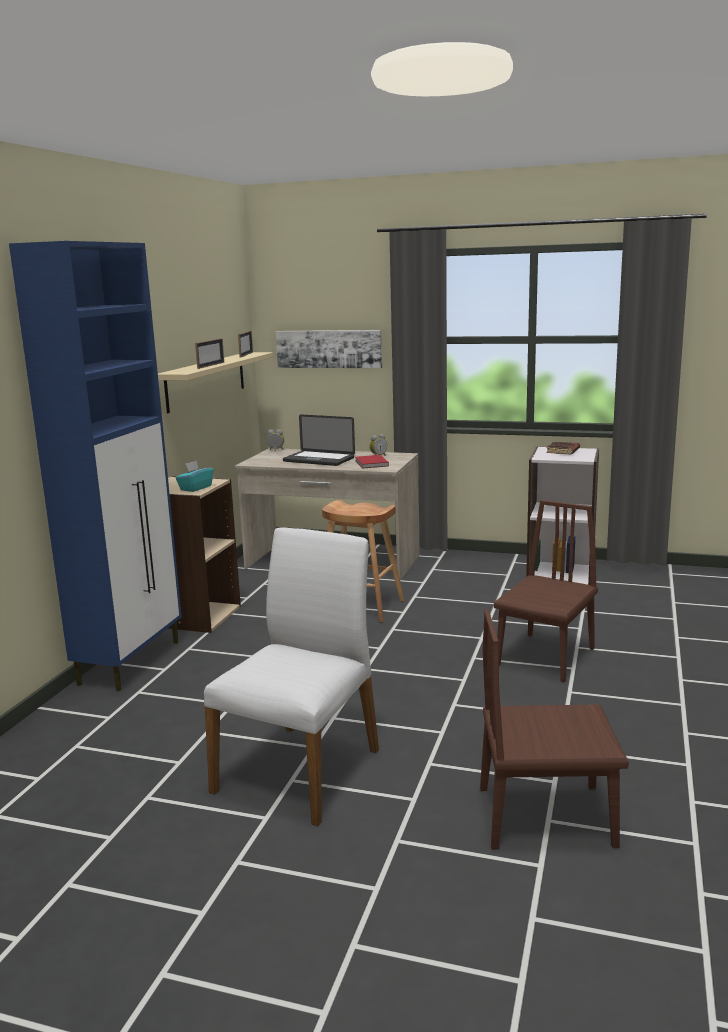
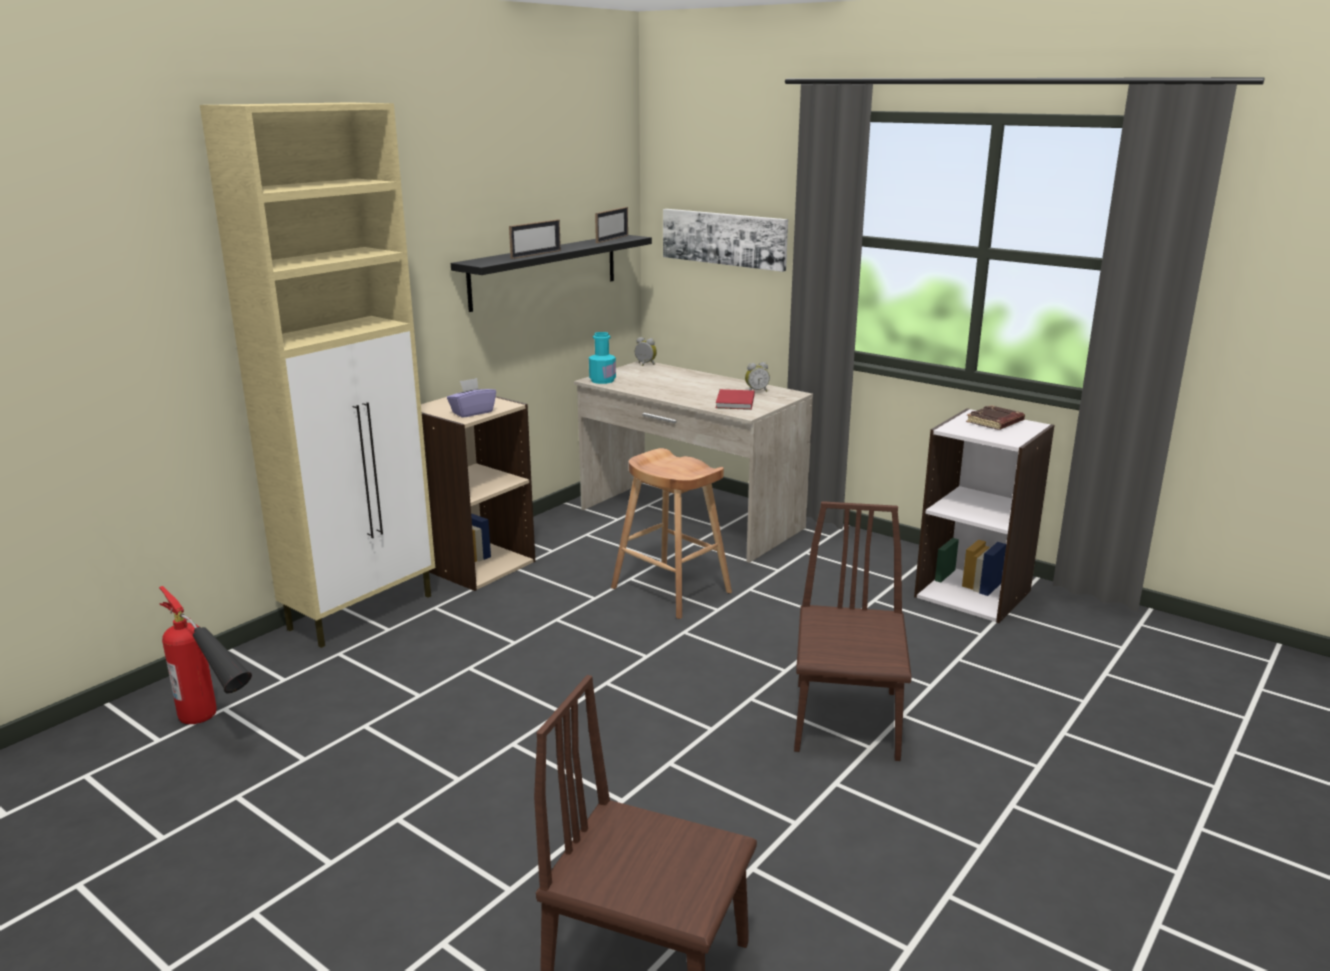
camera: 20 degrees right, 5 degrees up
(81, 759) = (216, 727): none -> fire extinguisher
(131, 662) = (363, 611): blue cabinet -> beige cabinet
(195, 488) = (472, 412): turquoise tissue box -> purple tissue box
(206, 381) = (544, 271): beige shelf -> black shelf
(257, 462) = (602, 380): none -> turquoise bottle
(301, 770) = (419, 807): white chair -> none
(319, 460) = (678, 386): laptop -> none
(545, 657) = (846, 720): brown chair -> brown chair turned 45 degrees counterclockwise

